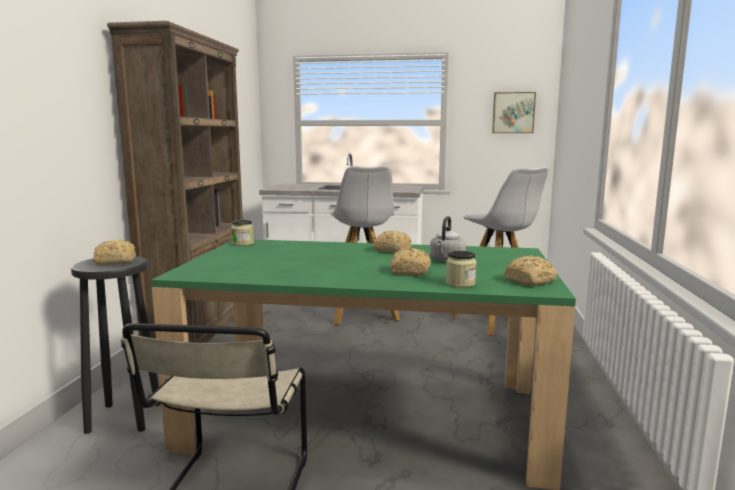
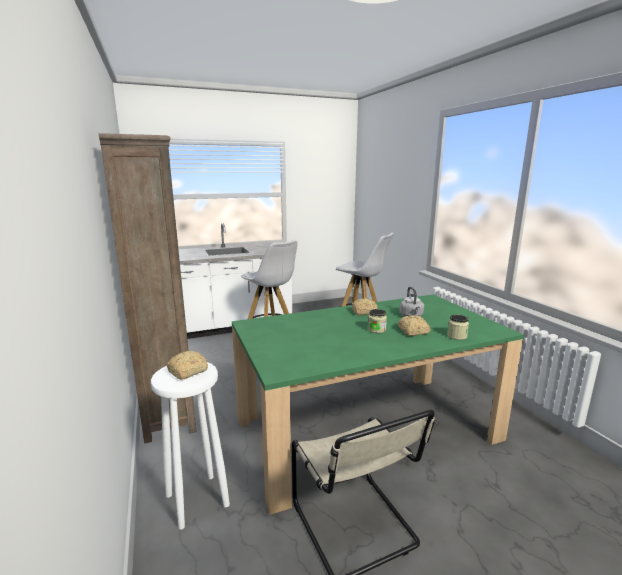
camera: 30 degrees left, 5 degrees up
(125, 417) = (197, 499): black stool -> white stool
(243, 243) = (250, 326): jar -> jar (376, 329)
(513, 112) = (329, 186): picture -> none
(531, 281) = (482, 325): bread -> none

